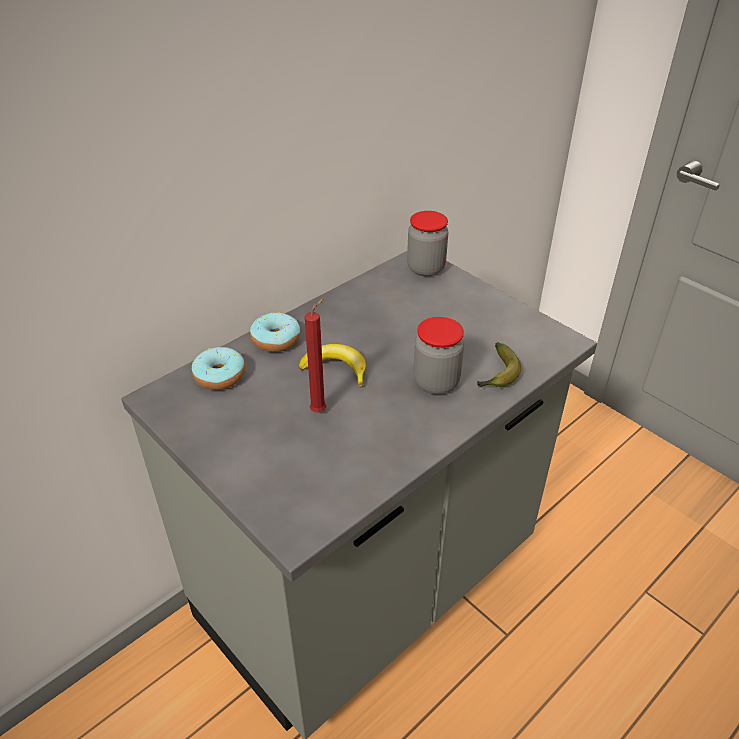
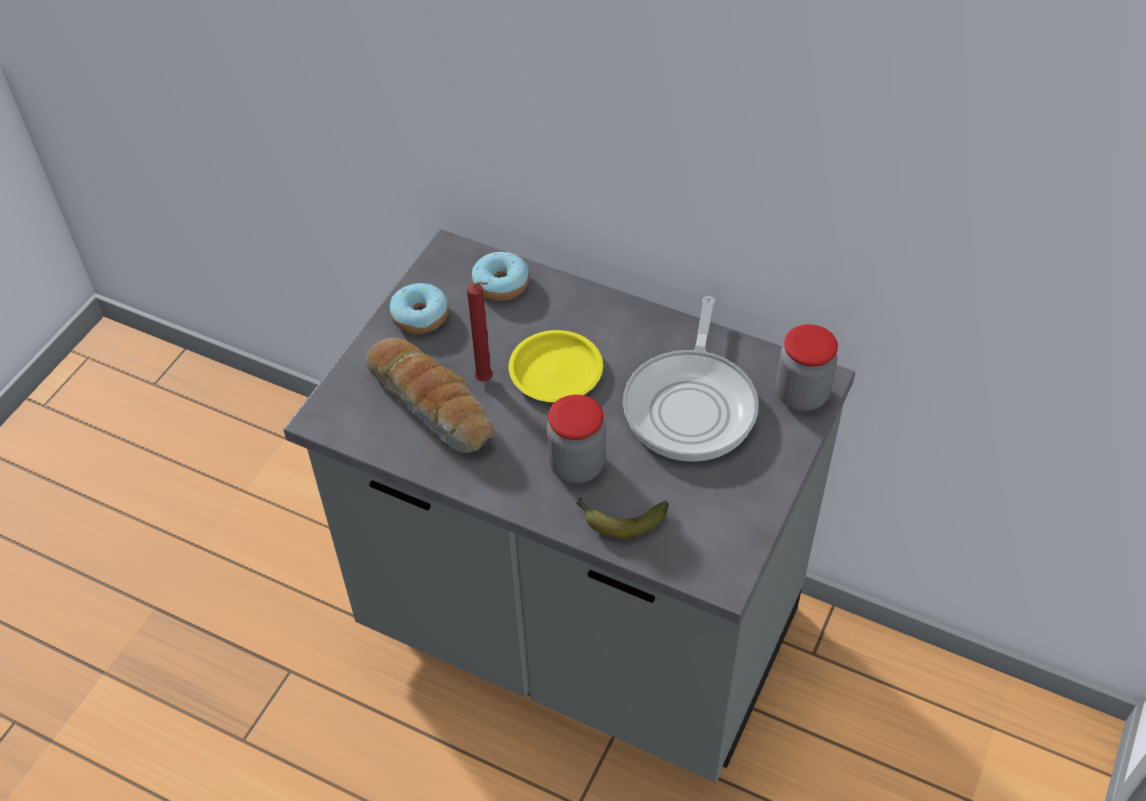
camera: 70 degrees right, 10 degrees up
(276, 340) = (580, 305): donut -> donut (420, 316)
(327, 450) = (433, 405): none -> bread
(336, 369) = (556, 372): banana -> yellow plate
(408, 314) = (692, 404): none -> frying pan

